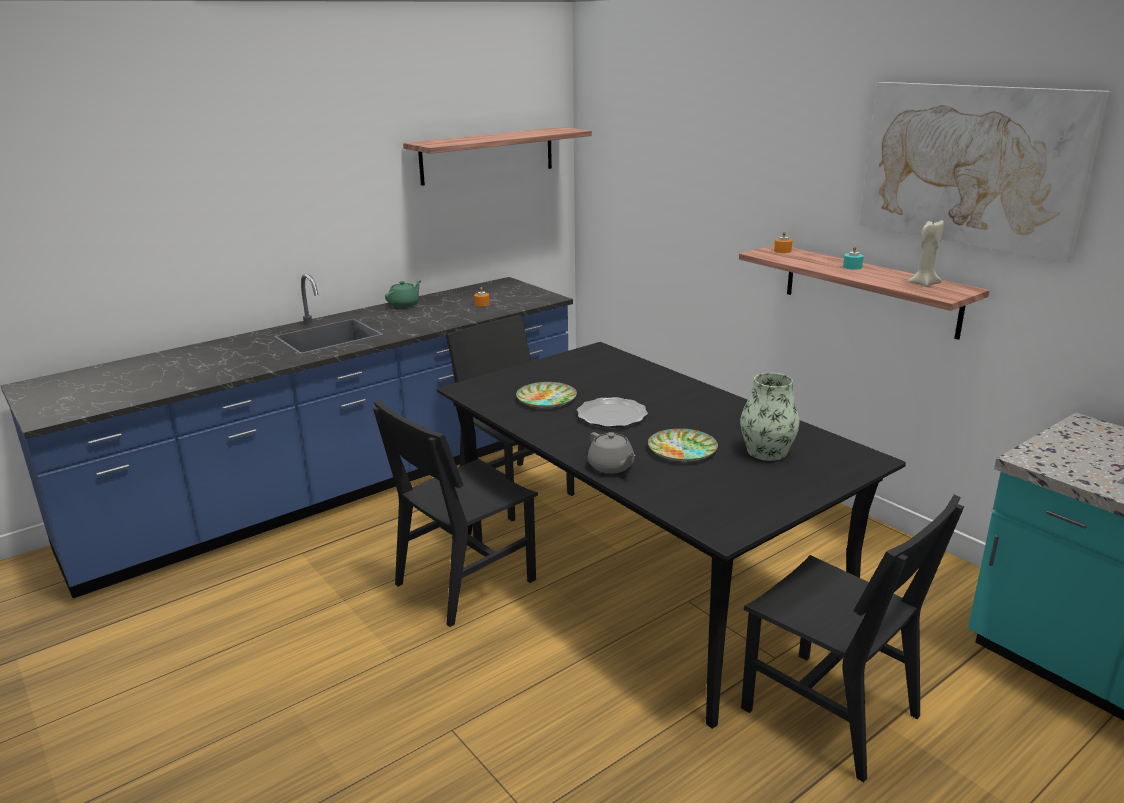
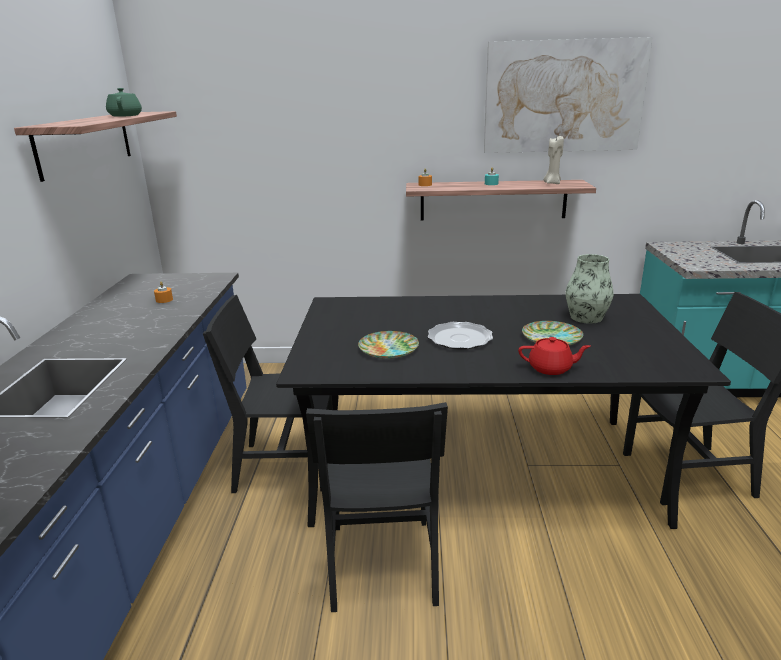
camera: 50 degrees left, 0 degrees up
(404, 304) = (76, 326): green teapot -> green teapot (126, 116)
(611, 467) = (551, 368): grey teapot -> red teapot

